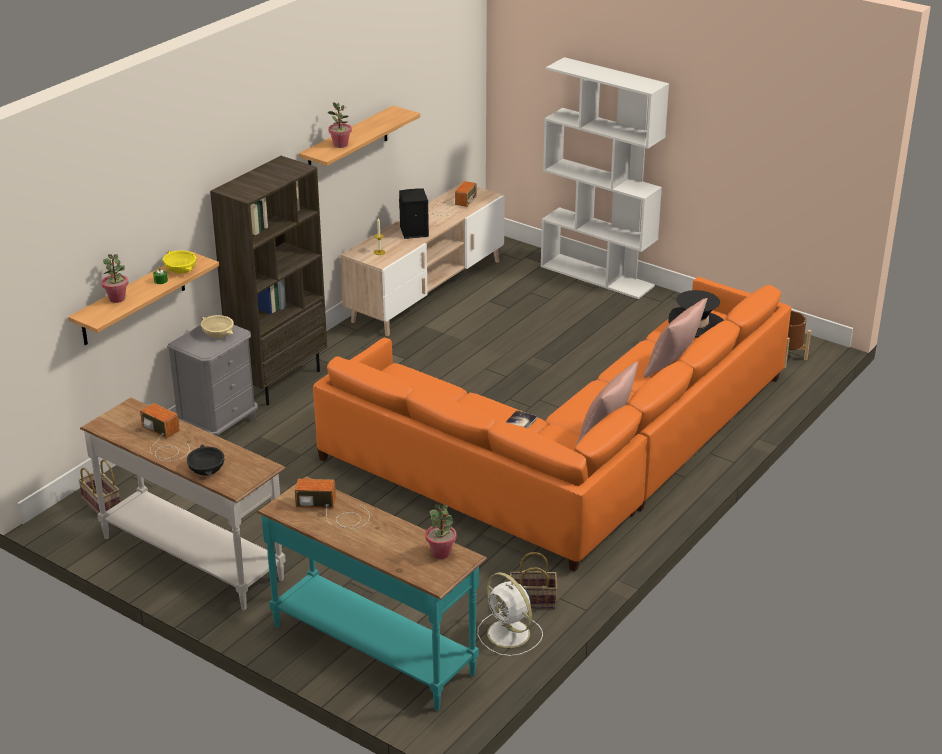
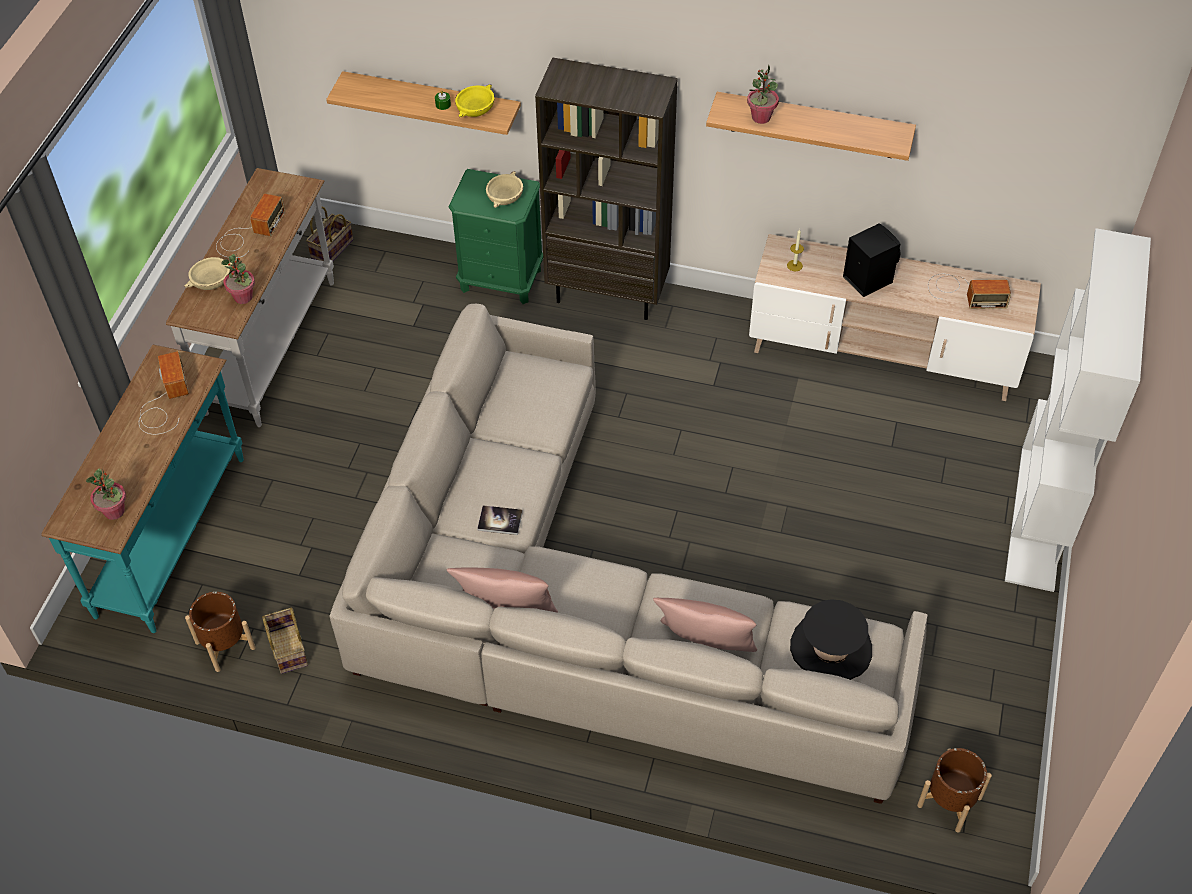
camera: 70 degrees right, 20 degrees up
(117, 298) = (391, 89): potted plant -> potted plant (243, 297)
(207, 469) = (212, 282): black bowl -> beige bowl
(220, 425) = (501, 280): grey nightstand -> green nightstand
(510, 634) = (225, 645): white fan -> brown planter
(573, 454) = (584, 609): orange sofa -> beige sofa

